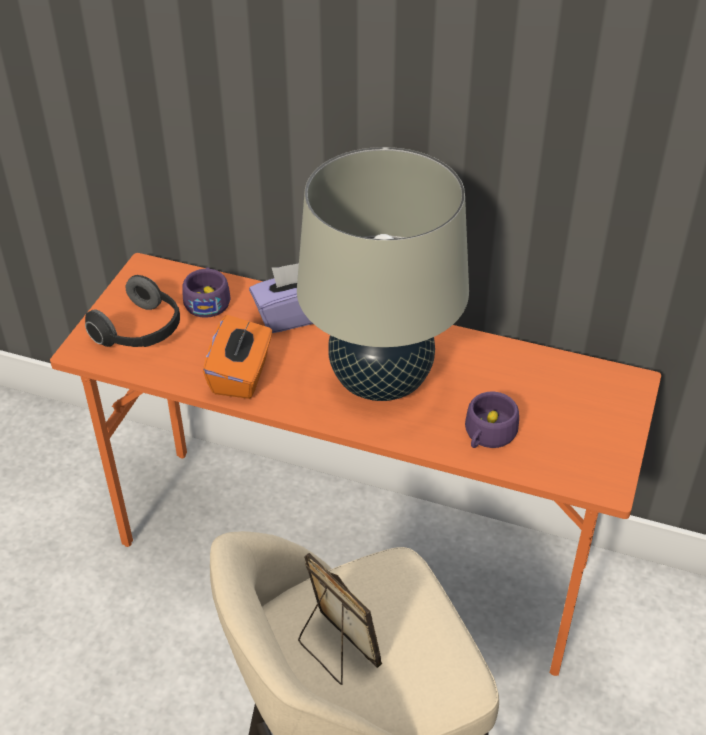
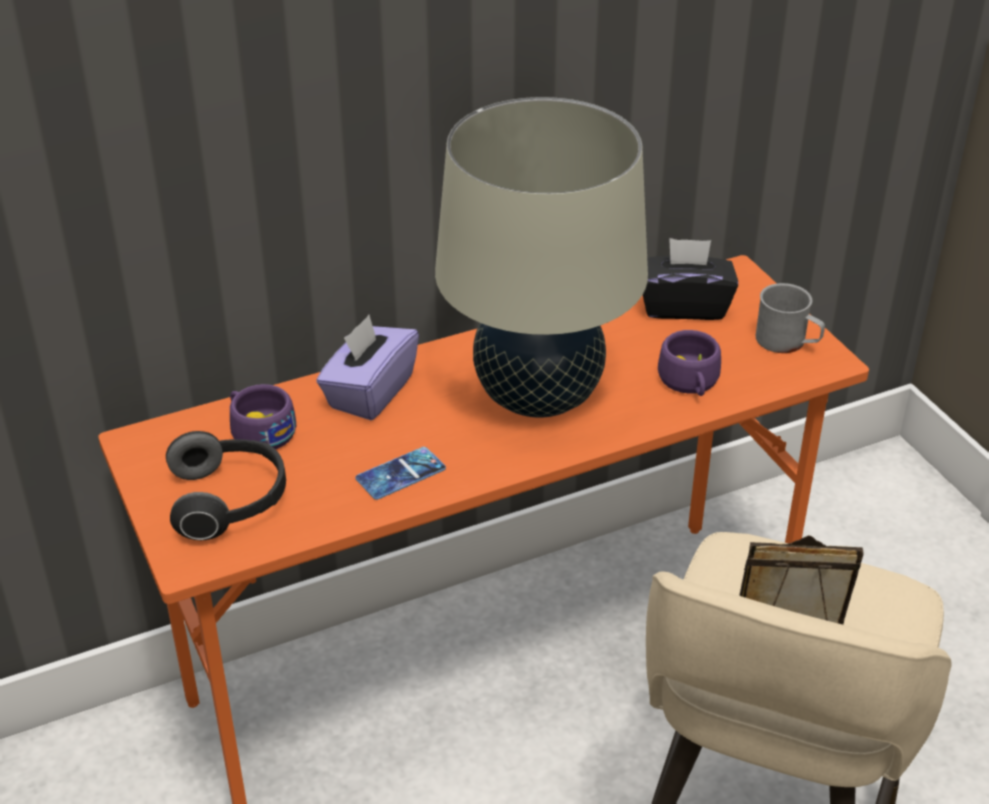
camera: 45 degrees left, 5 degrees down
(241, 375) = (400, 474): orange tissue box -> phone
(561, 382) = (684, 306): none -> black tissue box
(597, 453) = (787, 342): none -> grey mug

